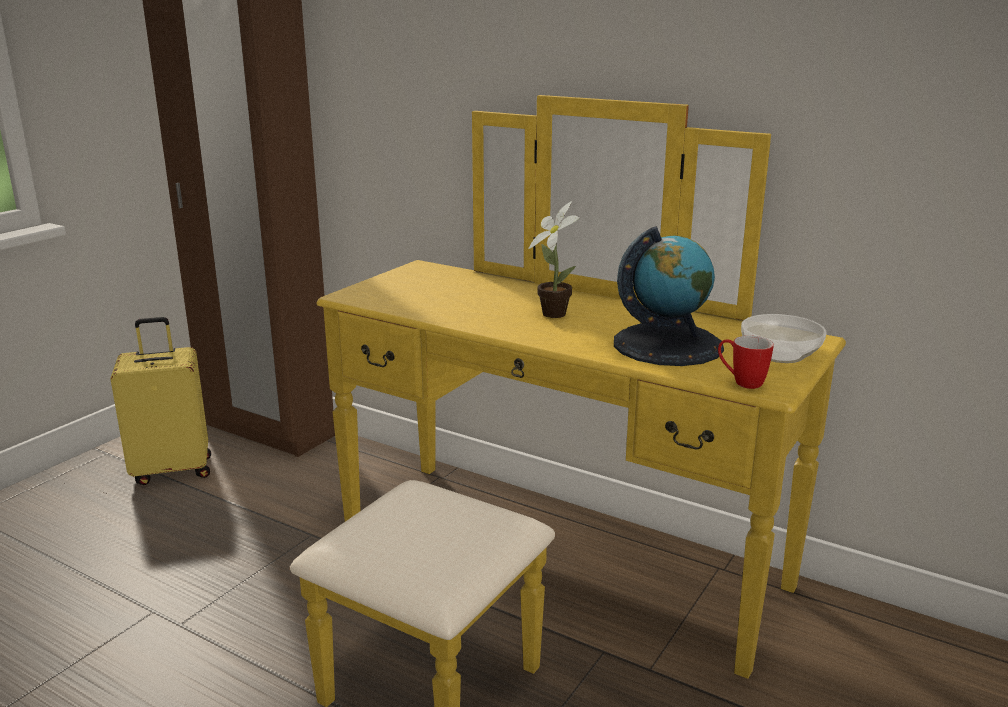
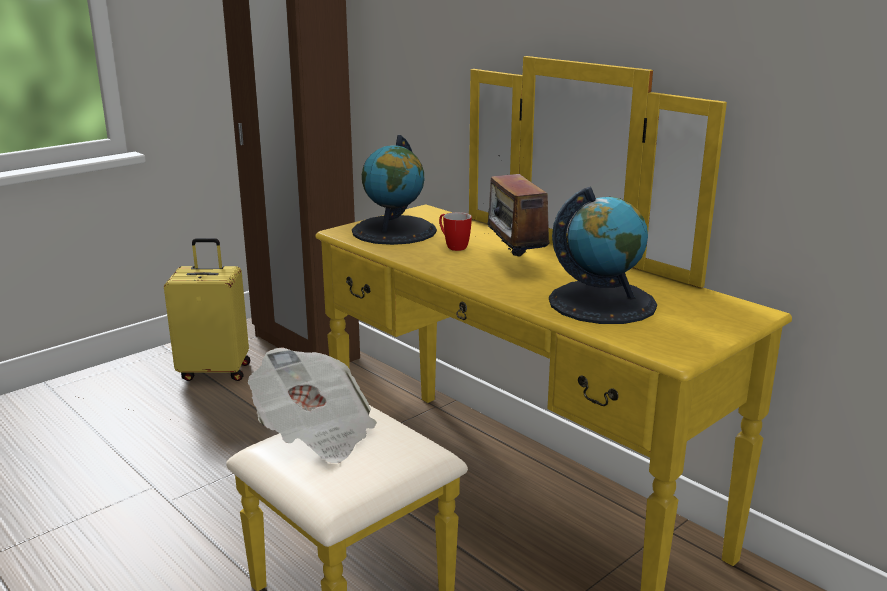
camera: 15 degrees right, 0 degrees up
(384, 519) = (315, 432): none -> newspaper
(404, 290) = (394, 231): none -> globe
(553, 312) = (514, 262): potted plant -> radio
(741, 382) = (649, 345): mug -> mug (453, 246)
(779, 355) = (707, 323): bowl -> none

